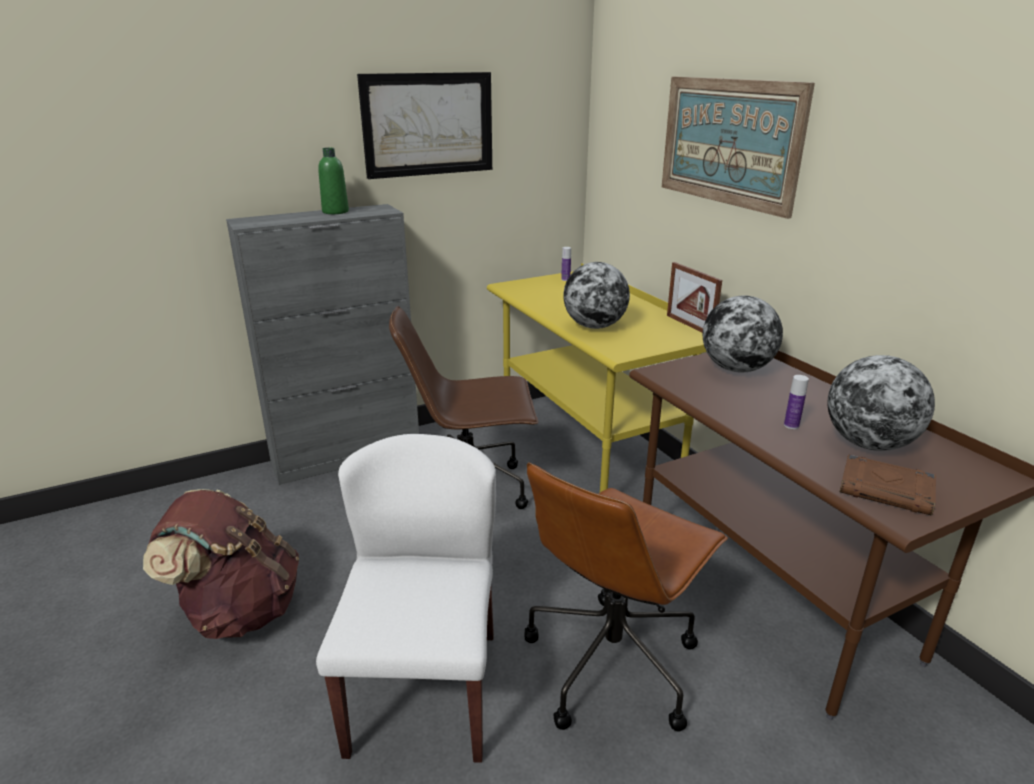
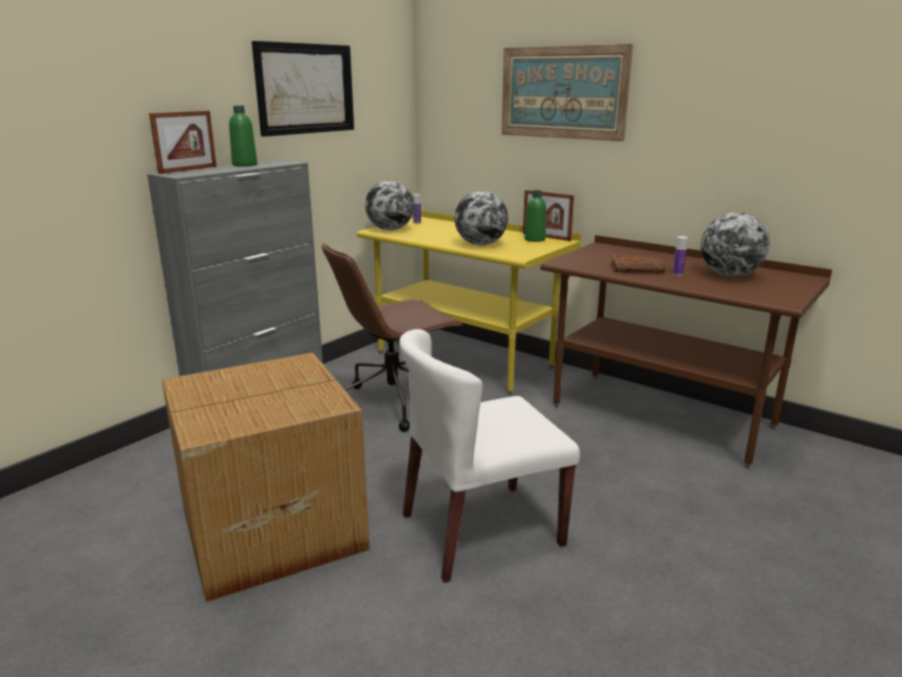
camera: 25 degrees left, 5 degrees down
(239, 610) = (269, 528): brown backpack -> cardboard box
(270, 215) = (188, 170): none -> picture frame
(424, 689) = (480, 530): white chair -> white chair turned 90 degrees counterclockwise
(612, 662) = (597, 477): brown office chair -> none
(670, 328) = (534, 239): none -> green bottle
(736, 369) = (608, 254): globe -> globe (390, 229)
(887, 490) = (765, 292): brown book -> brown book (636, 268)

